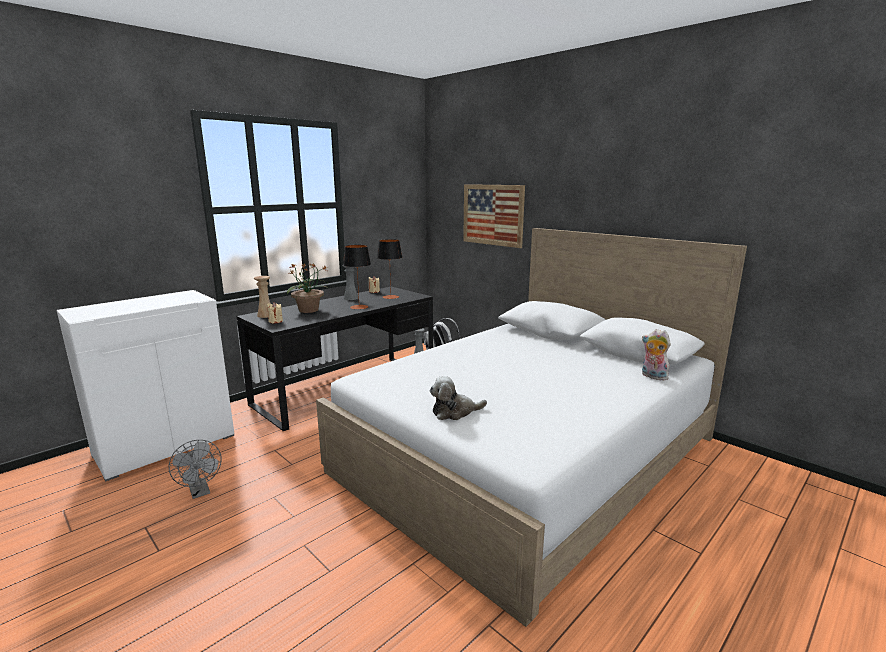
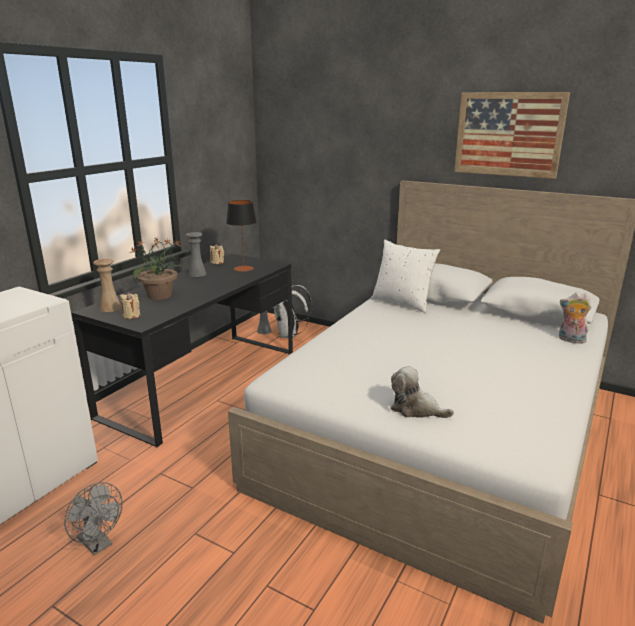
camera: 15 degrees left, 5 degrees up
(359, 307) = (218, 286): table lamp -> none
(454, 412) = (416, 409): plush toy -> plush toy turned 60 degrees clockwise
(493, 215) = (347, 165): picture -> picture (508, 134)
(514, 334) = (402, 303): none -> white pillow

